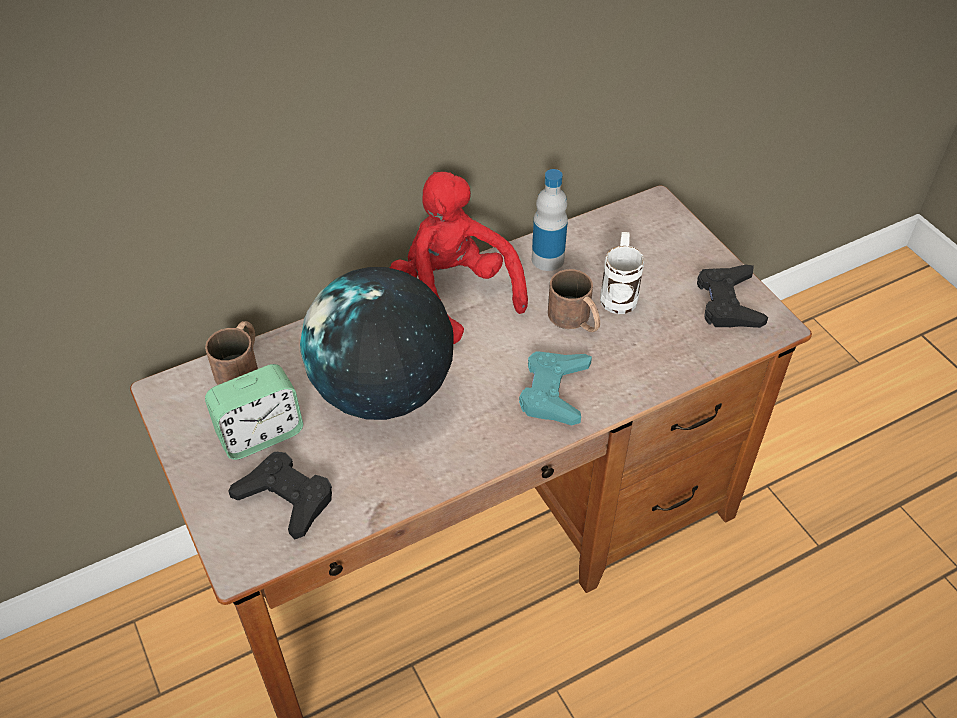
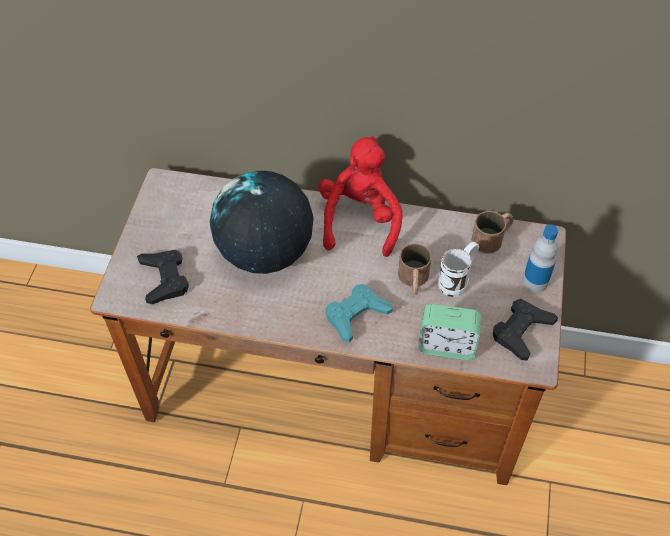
camera: 40 degrees right, 5 degrees up
(241, 365) = (210, 191): brown mug -> brown mug (492, 238)
(260, 434) = (184, 236): alarm clock -> alarm clock (447, 345)
(547, 259) = (436, 232): bottle -> bottle (535, 281)

